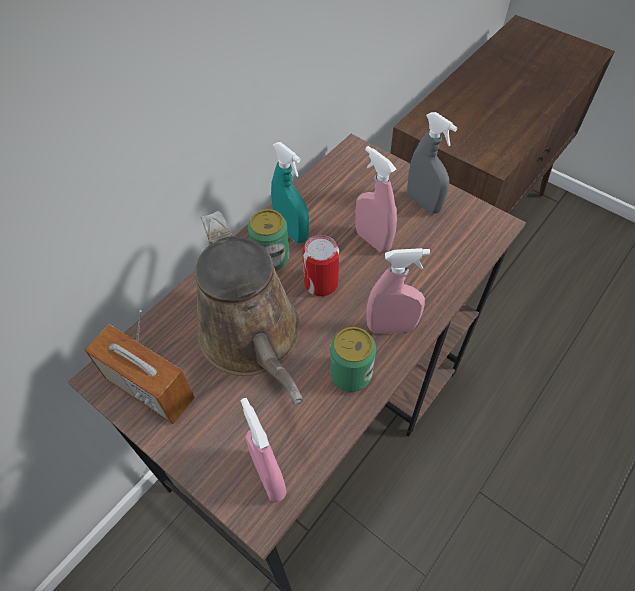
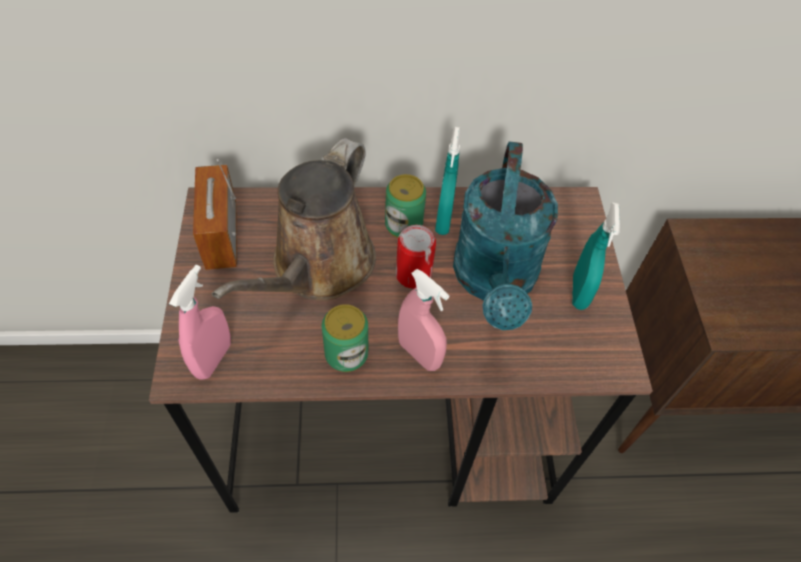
camera: 45 degrees right, 0 degrees up
(373, 240) = (495, 281): pink spray bottle -> turquoise watering can
(423, 203) = (579, 292): grey spray bottle -> turquoise spray bottle

